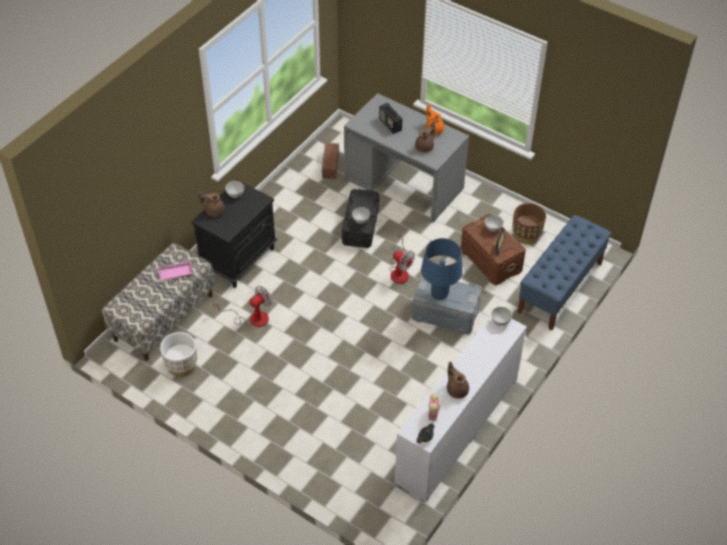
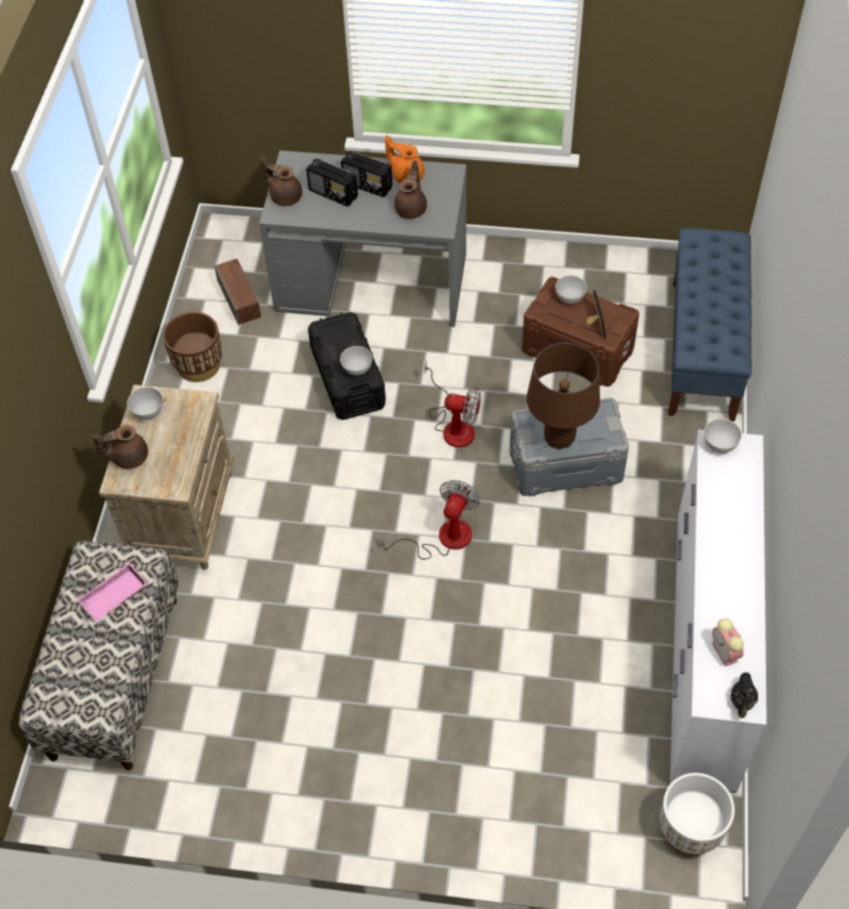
camera: 25 degrees left, 5 degrees up
(181, 365) = (197, 749): white planter -> white planter (689, 830)
(239, 258) = (183, 515): black nightstand -> beige nightstand
(252, 318) = (267, 609): fan -> fan (442, 538)
(410, 127) = (368, 185): none -> radio
(439, 293) = (559, 437): blue table lamp -> brown table lamp
(457, 389) = (732, 592): brown teapot -> brown teapot (285, 196)
(526, 235) = (602, 288): brown planter -> brown planter (198, 365)

